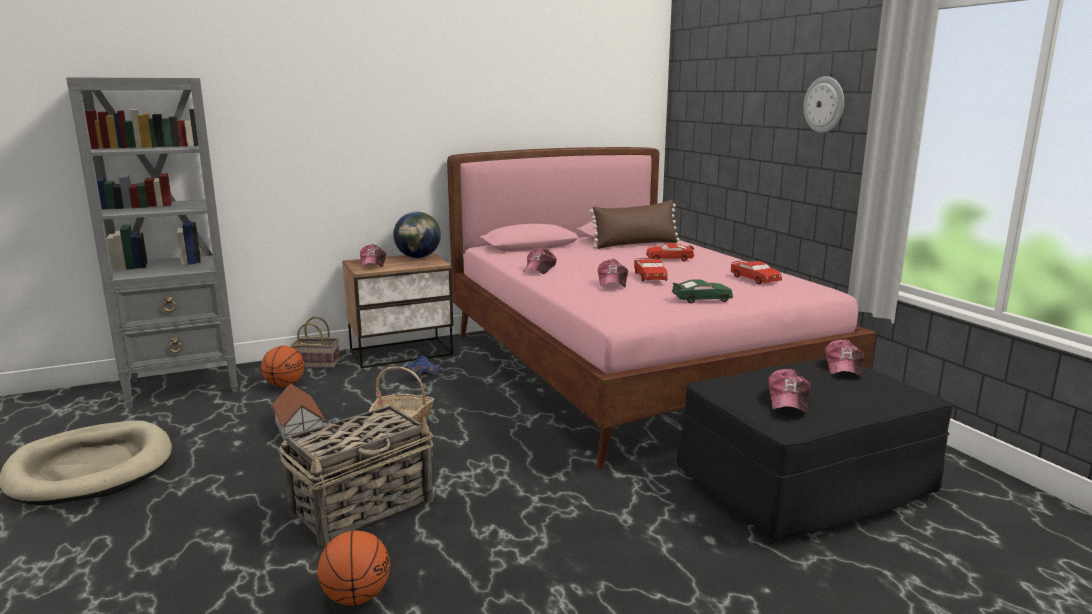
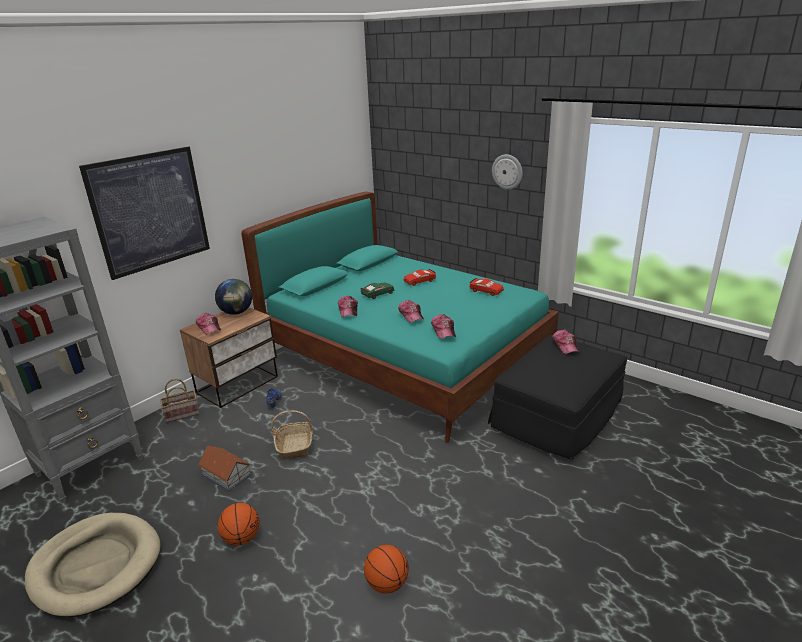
camera: 25 degrees left, 10 degrees up
(285, 385) = (175, 440): basketball -> basketball (241, 538)
(329, 104) = (150, 211): none -> picture
(364, 507) = (332, 521): basket -> none
(630, 370) = (405, 358): pink bed -> turquoise bed
(635, 244) = (383, 269): brown pillow -> none
(650, 276) = (427, 303): red toy car -> none
(701, 299) = (475, 318): green toy car -> green toy car (377, 294)
(788, 400) = (560, 380): cap -> cap (444, 331)

